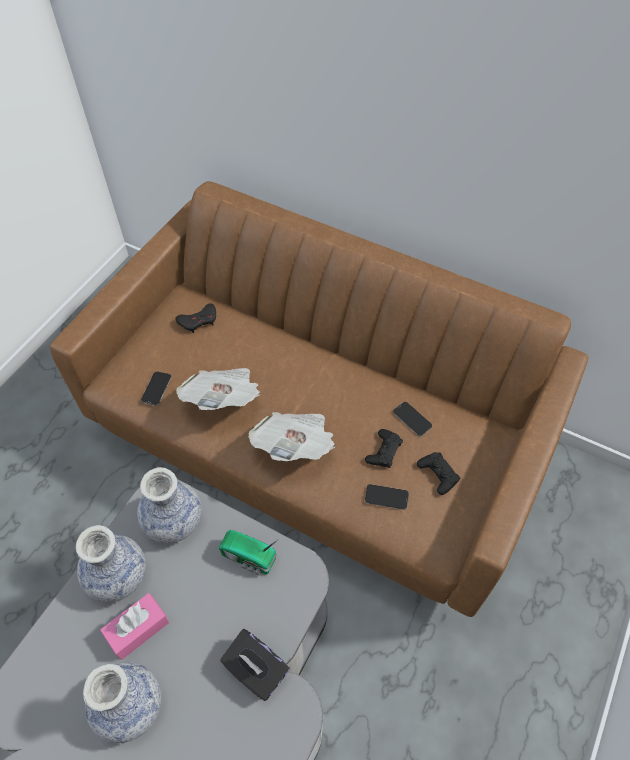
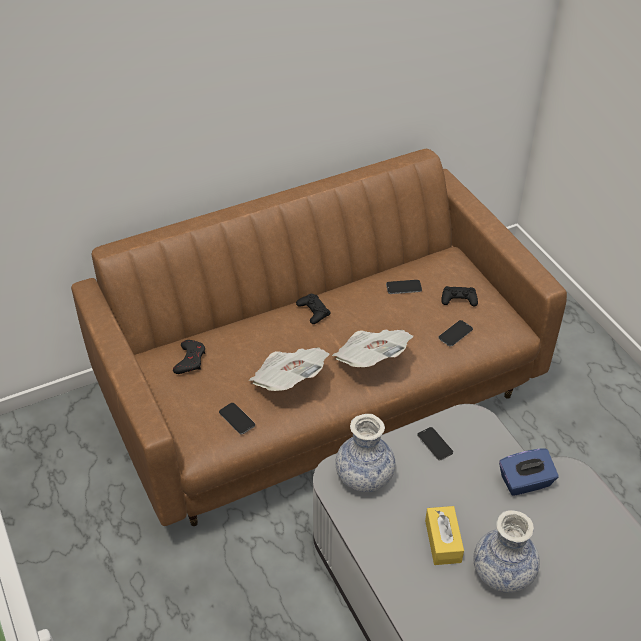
camera: 55 degrees left, 10 degrees down
(117, 576) = (386, 535): vase -> none
(138, 629) = (443, 541): pink tissue box -> yellow tissue box
(249, 558) = (435, 444): radio -> phone
(256, 670) = (525, 482): black tissue box -> blue tissue box
(383, 451) = (417, 315): black game controller -> black game controller (313, 311)

